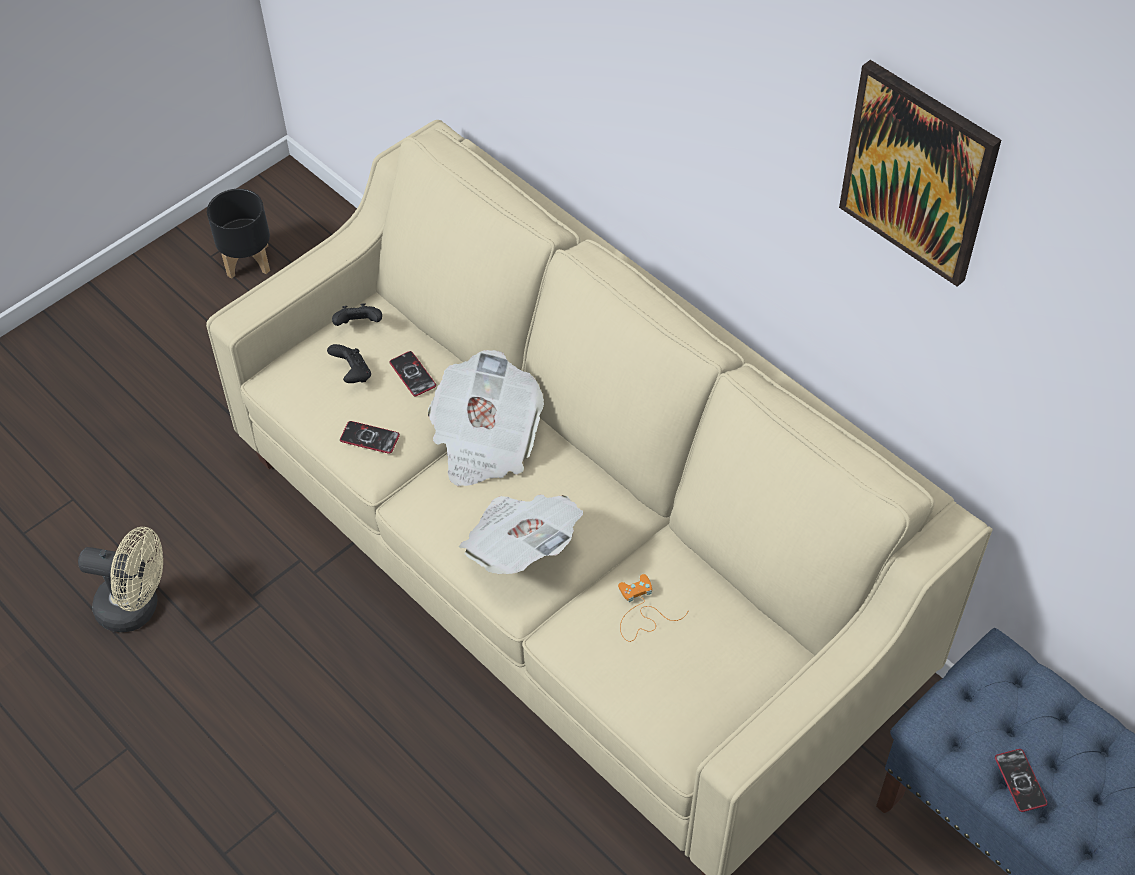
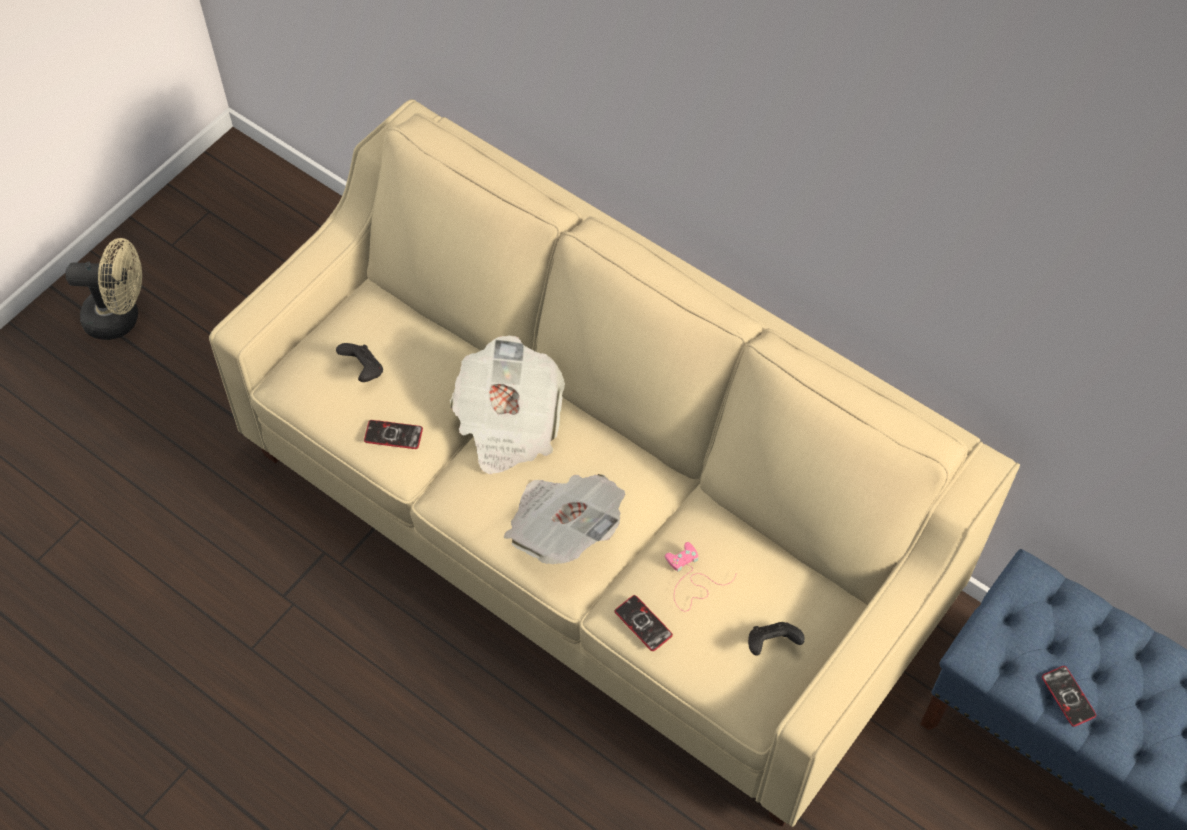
camera: 10 degrees left, 5 degrees up
(137, 608) = (170, 623): beige fan -> beige fan (121, 318)
(247, 261) = (210, 245): black planter -> none
(359, 325) = (359, 318): black game controller -> black game controller (771, 644)
(412, 374) = (423, 363): phone -> phone (643, 623)
(641, 612) = (691, 580): orange game controller -> pink game controller
(918, 172) = (943, 151): picture -> none

